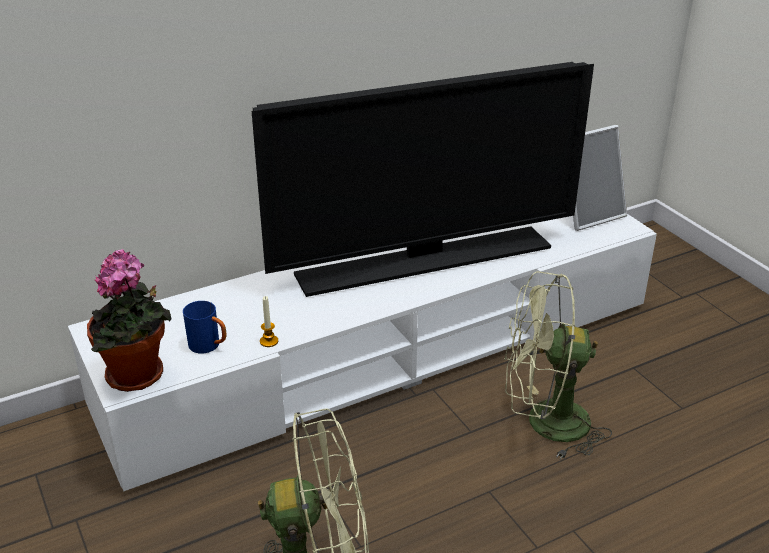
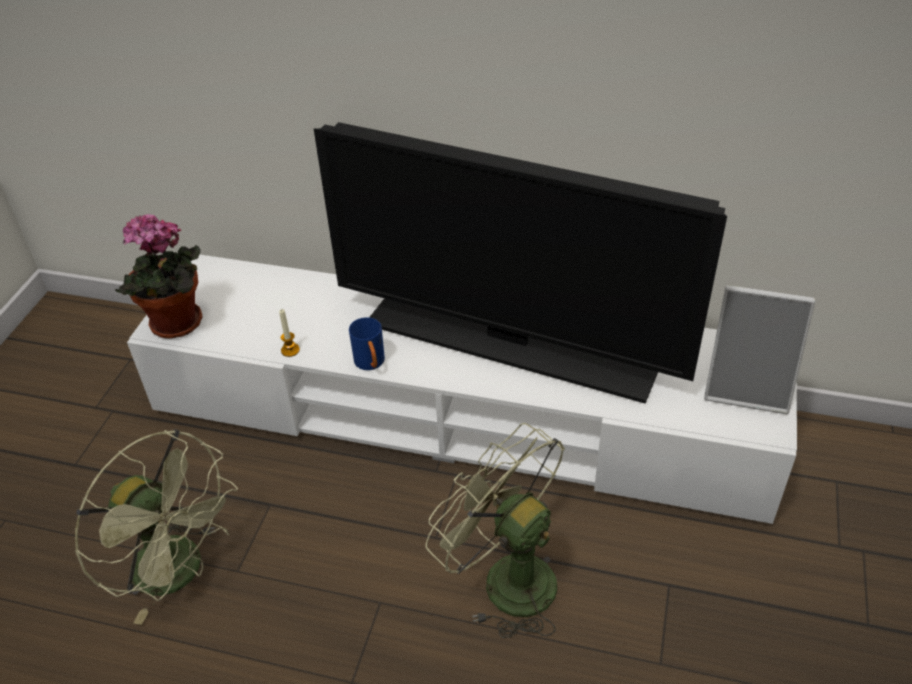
camera: 45 degrees right, 10 degrees up
(209, 346) = (248, 328): blue mug -> blue mug (371, 364)

